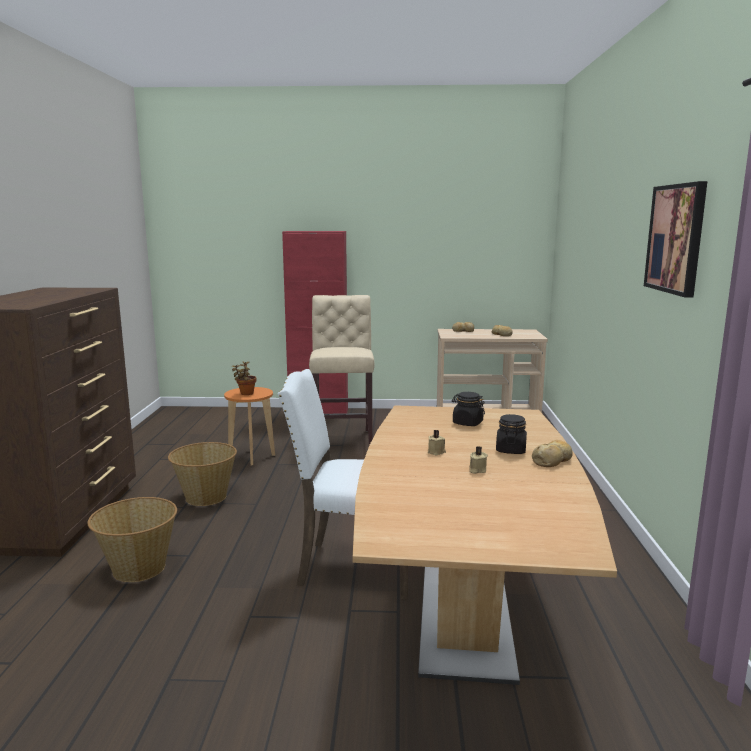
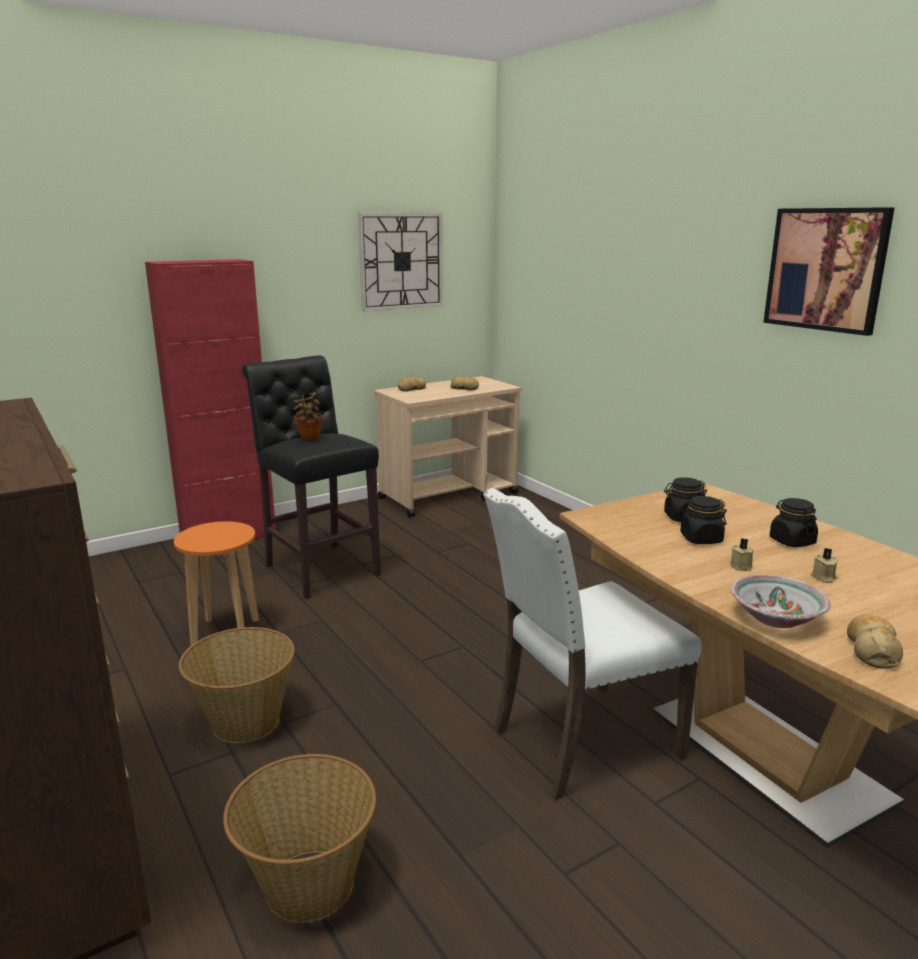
camera: 35 degrees left, 5 degrees up
(245, 394) = (214, 538): potted plant -> potted plant (309, 438)
(343, 439) = (319, 568): beige stool -> black stool
(386, 477) = (776, 619): none -> bowl
(448, 435) = (700, 539): none -> black jar
(468, 236) = (401, 261): none -> wall clock
(552, 460) = (847, 543): bread -> bread (872, 650)

